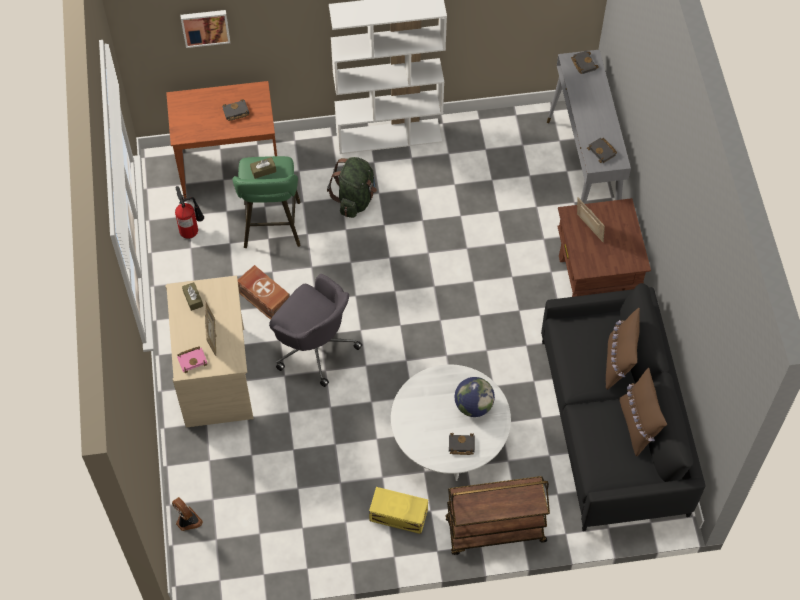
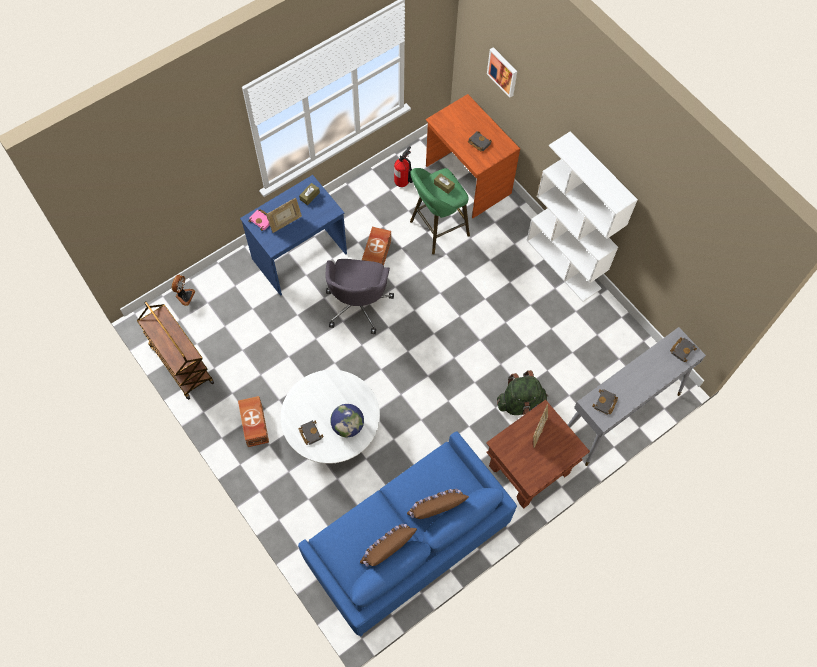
camera: 60 degrees right, 5 degrees up
(216, 377) = (300, 257): beige desk -> blue desk
(355, 199) = (495, 269): green backpack -> green backpack (520, 403)
(399, 516) = (254, 426): yellow storage box -> brown storage box
(494, 531) = (275, 496): brown cart -> brown cart (181, 364)
(613, 426) = (407, 542): black sofa -> blue sofa

